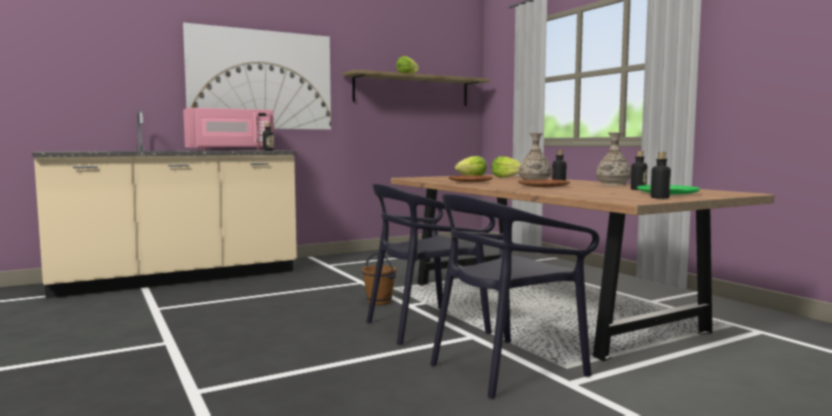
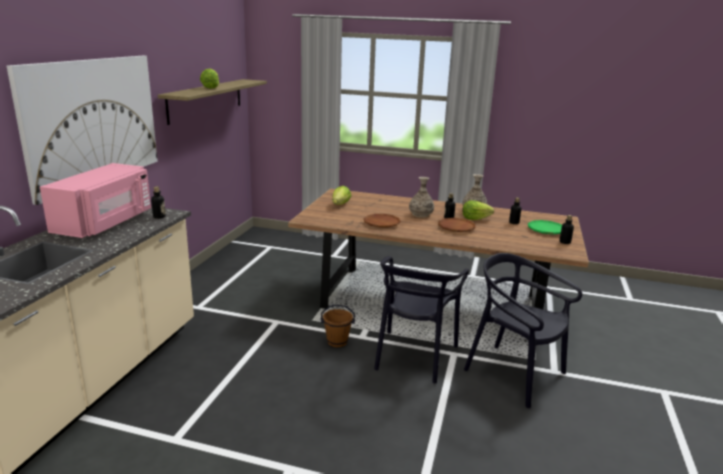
camera: 45 degrees left, 15 degrees up
(506, 177) = (367, 201): lettuce -> lettuce (475, 219)
(506, 368) = (514, 374): black chair -> black chair turned 120 degrees clockwise

